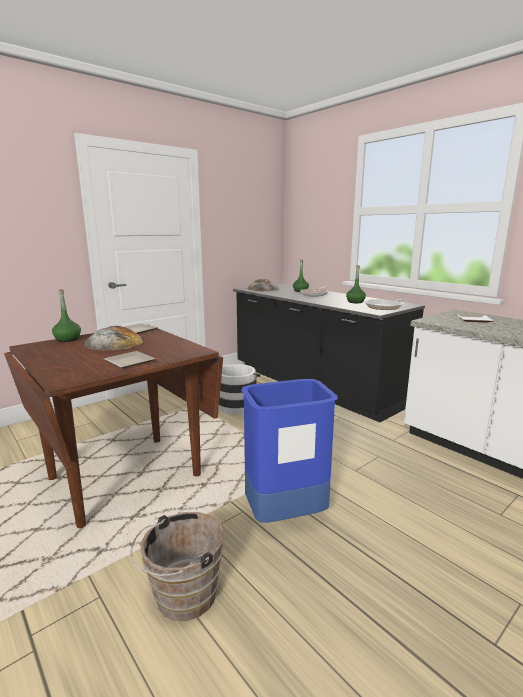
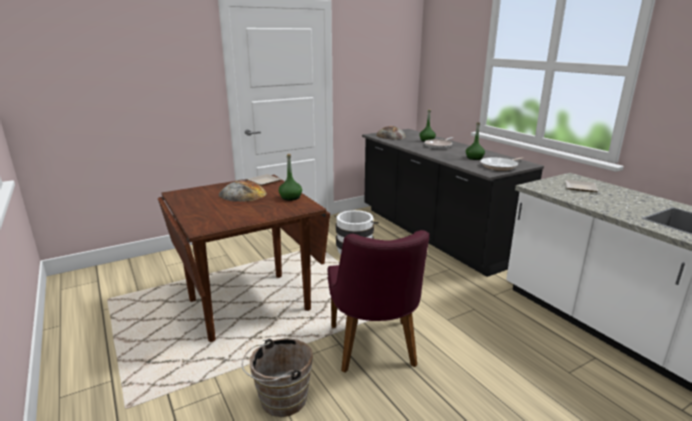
camera: 10 degrees right, 5 degrees up
(68, 339) = (206, 188): green bottle -> green bottle (290, 197)
(127, 362) = (250, 214): plate -> none
(286, 515) = (374, 351): blue trash can -> purple chair

